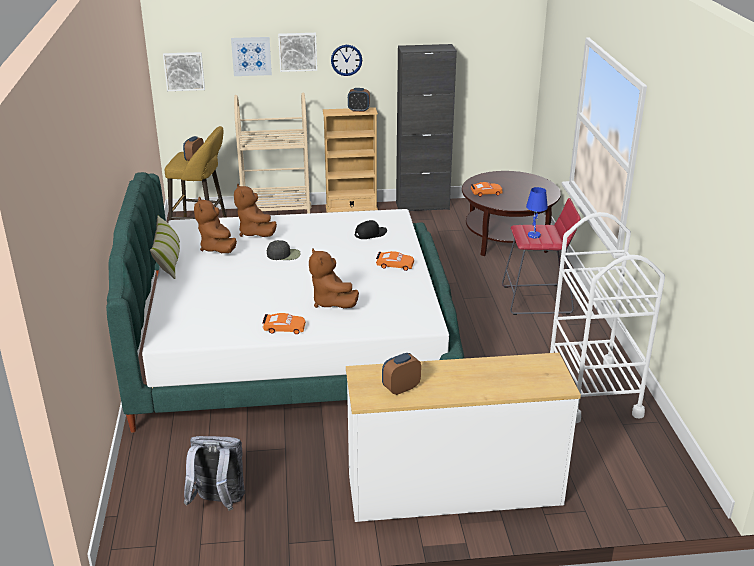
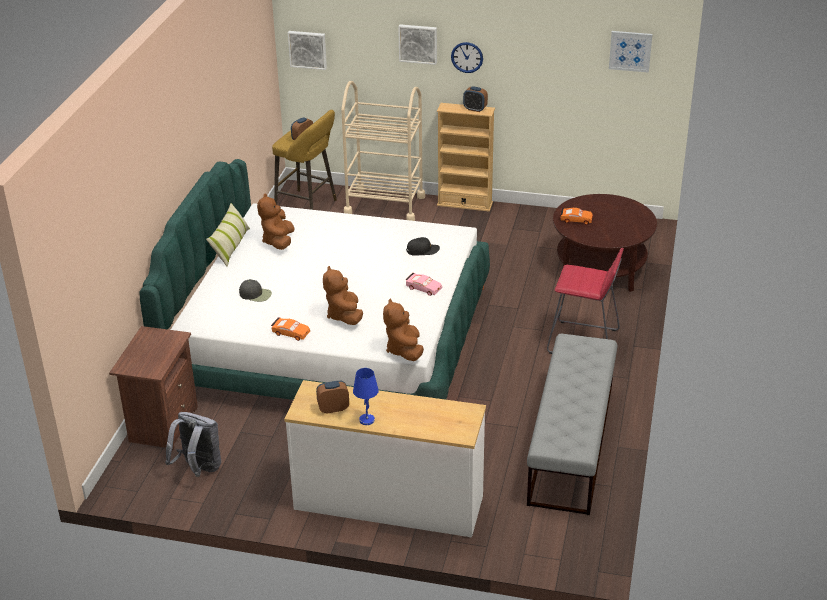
camera: 20 degrees right, 5 degrees up
(150, 463) = (162, 425): none -> brown nightstand
(251, 56) = (372, 43): picture -> picture (630, 51)
(255, 233) = (320, 231): brown plush toy -> brown plush toy (404, 350)
(284, 254) = (332, 259): black cap -> black cap (256, 294)
(395, 265) = (423, 288): orange toy car -> pink toy car
(422, 206) = (538, 214): black cabinet -> none
(533, 235) = (577, 279): blue table lamp -> blue table lamp (366, 420)
(592, 390) = (571, 444): white cart -> grey bench

